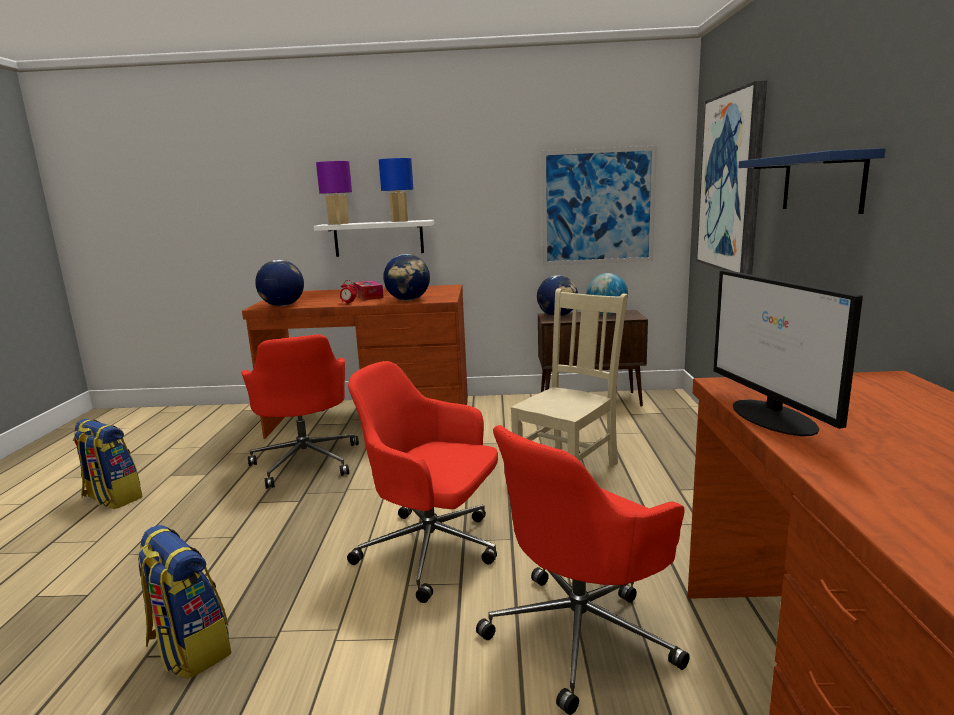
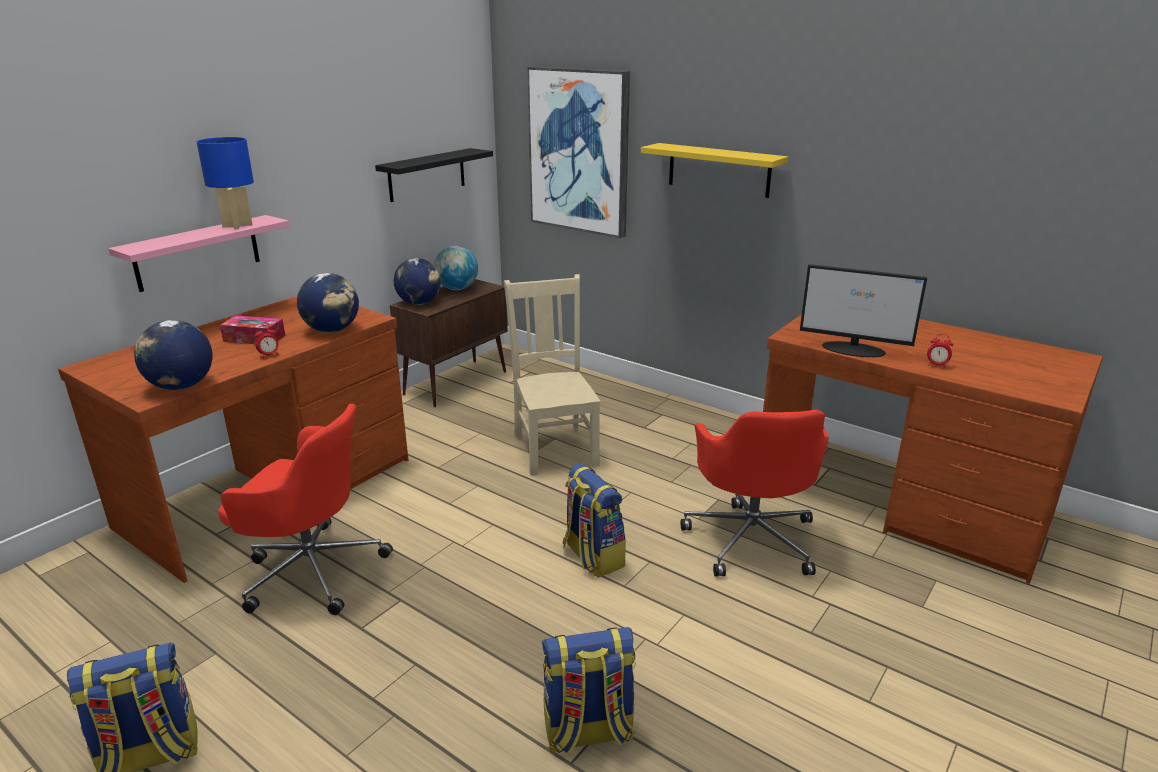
camera: 55 degrees left, 10 degrees up
(339, 224) = (153, 244): purple table lamp -> none
(378, 238) = (197, 253): white shelf -> pink shelf
(433, 550) = (592, 556): red office chair -> backpack
(598, 207) = (427, 174): picture -> black shelf
(822, 183) = (718, 170): blue shelf -> yellow shelf
(864, 475) = (936, 365): none -> alarm clock

